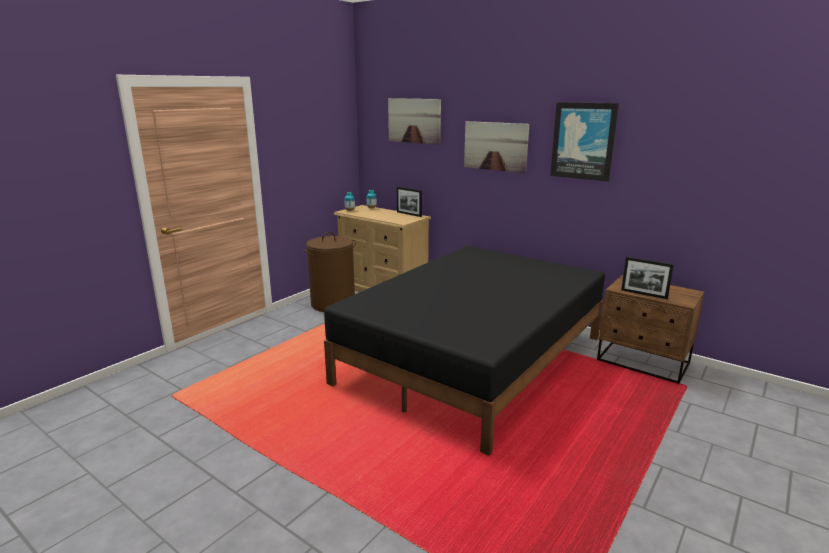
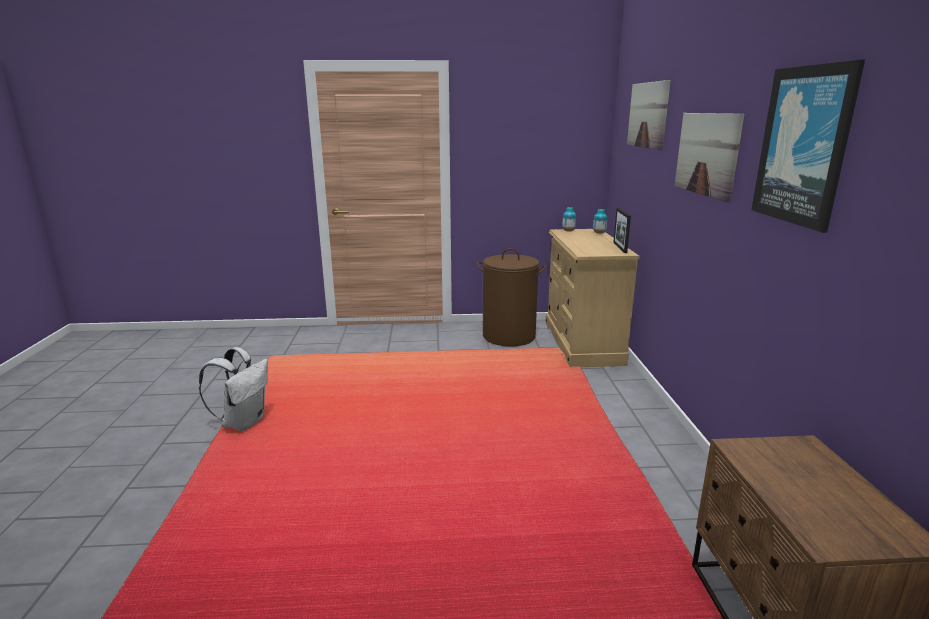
camera: 50 degrees right, 0 degrees up
(270, 440) = (244, 422): none -> white backpack
(474, 360) = (524, 459): black bed -> none
(644, 294) = (767, 481): picture frame -> none

